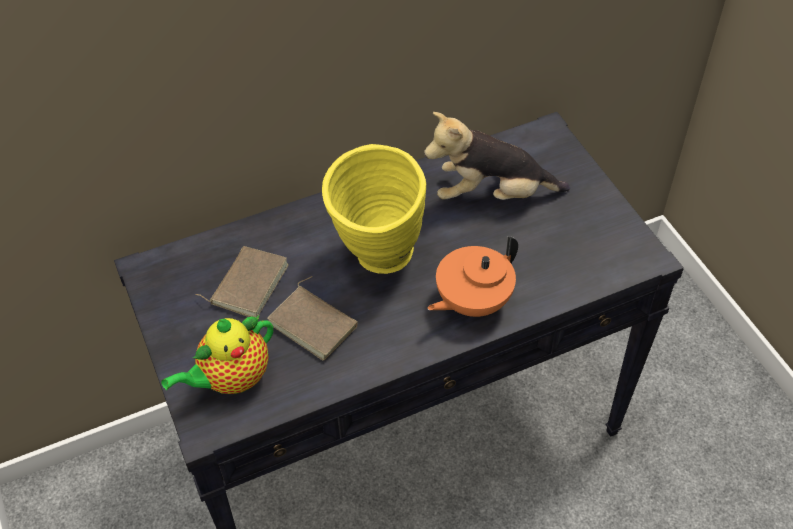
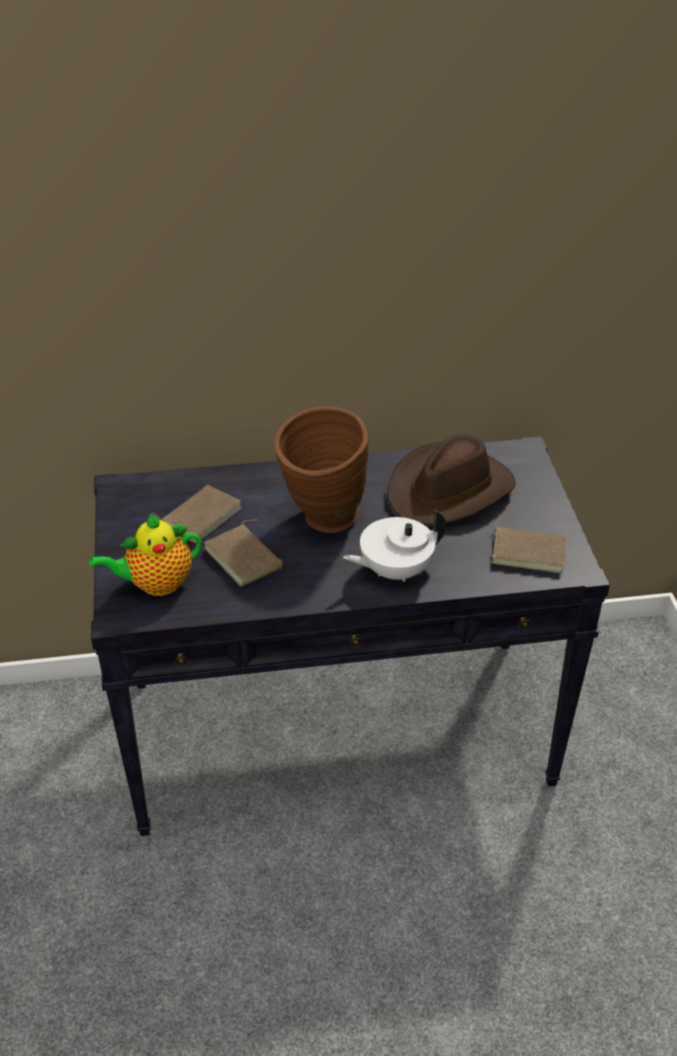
camera: 15 degrees right, 10 degrees down
(378, 262) = (322, 522): yellow vase -> brown vase
(472, 302) = (394, 570): orange teapot -> white teapot
(492, 194) = (450, 490): plush toy -> brown hat
(594, 248) = (529, 551): none -> brown book

